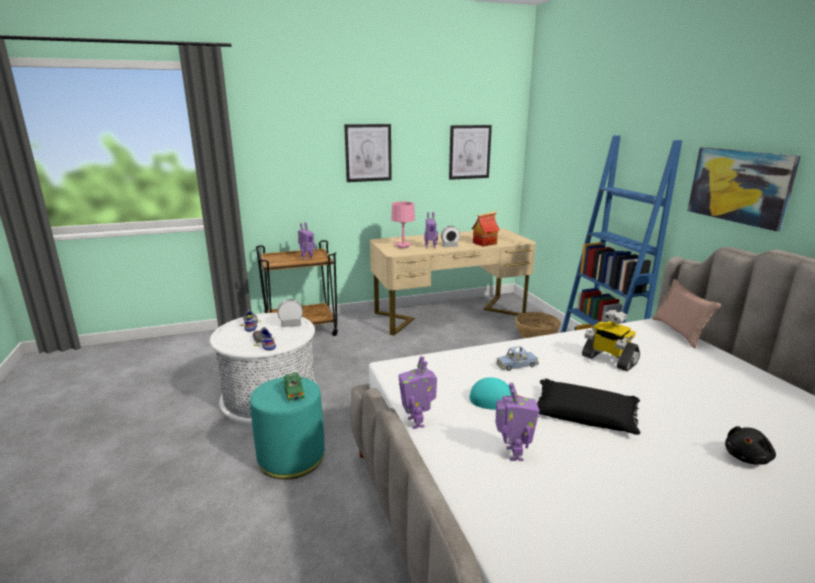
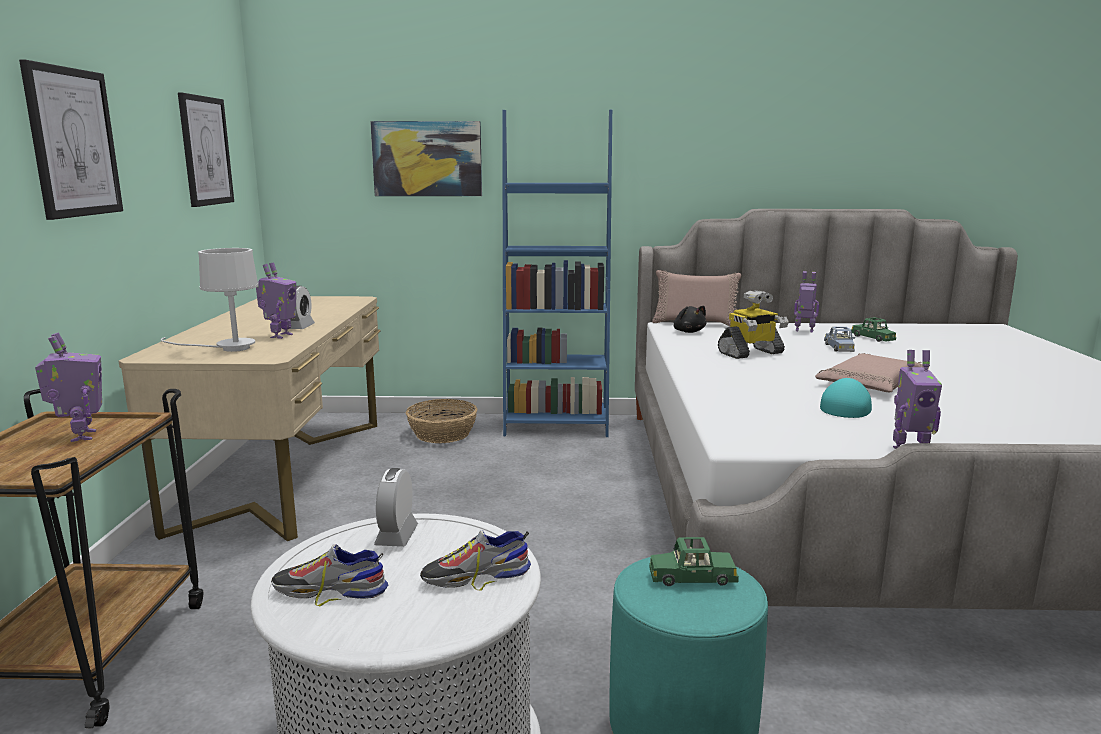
camera: 70 degrees left, 5 degrees down
(401, 245) = (225, 348): pink table lamp -> white table lamp
(485, 243) = (324, 312): toy house -> none
(513, 454) = (969, 419): toy robot -> toy robot (804, 331)
(516, 365) = (754, 385): blue toy car -> blue toy car (839, 348)
(585, 412) = (872, 381): black pillow -> beige pillow
(739, 186) = (688, 155): picture -> picture (427, 159)
(747, 457) = (943, 356): black plush toy -> black plush toy (688, 332)
(770, 416) = (873, 338): none -> green toy car

